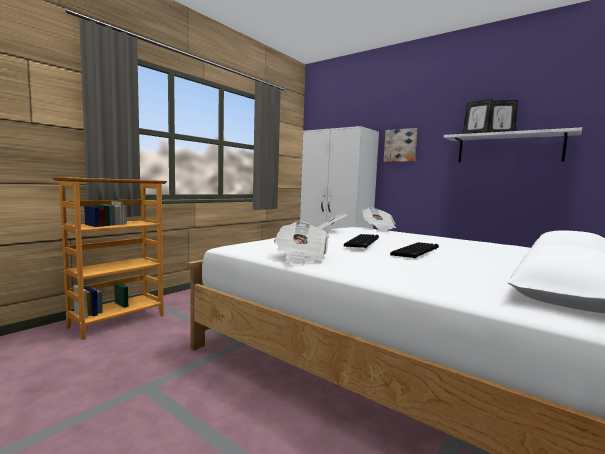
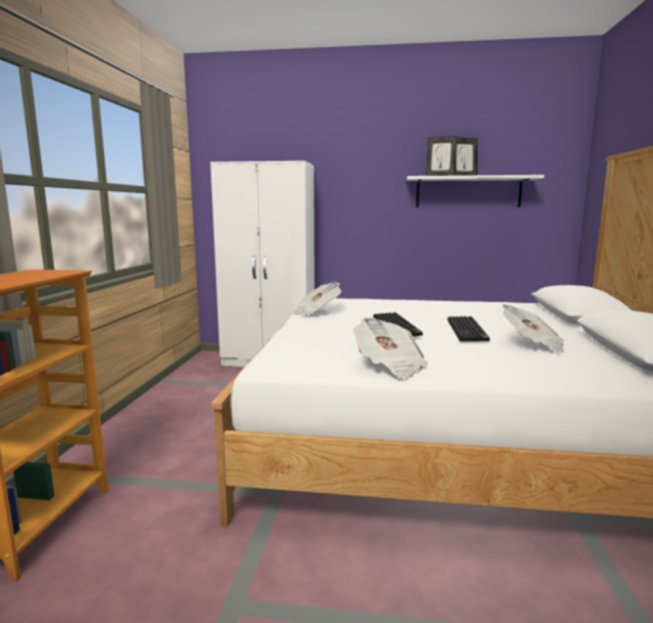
camera: 30 degrees left, 5 degrees up
(378, 228) = (358, 298): newspaper -> newspaper (532, 345)
(400, 145) = (344, 185): picture -> none

